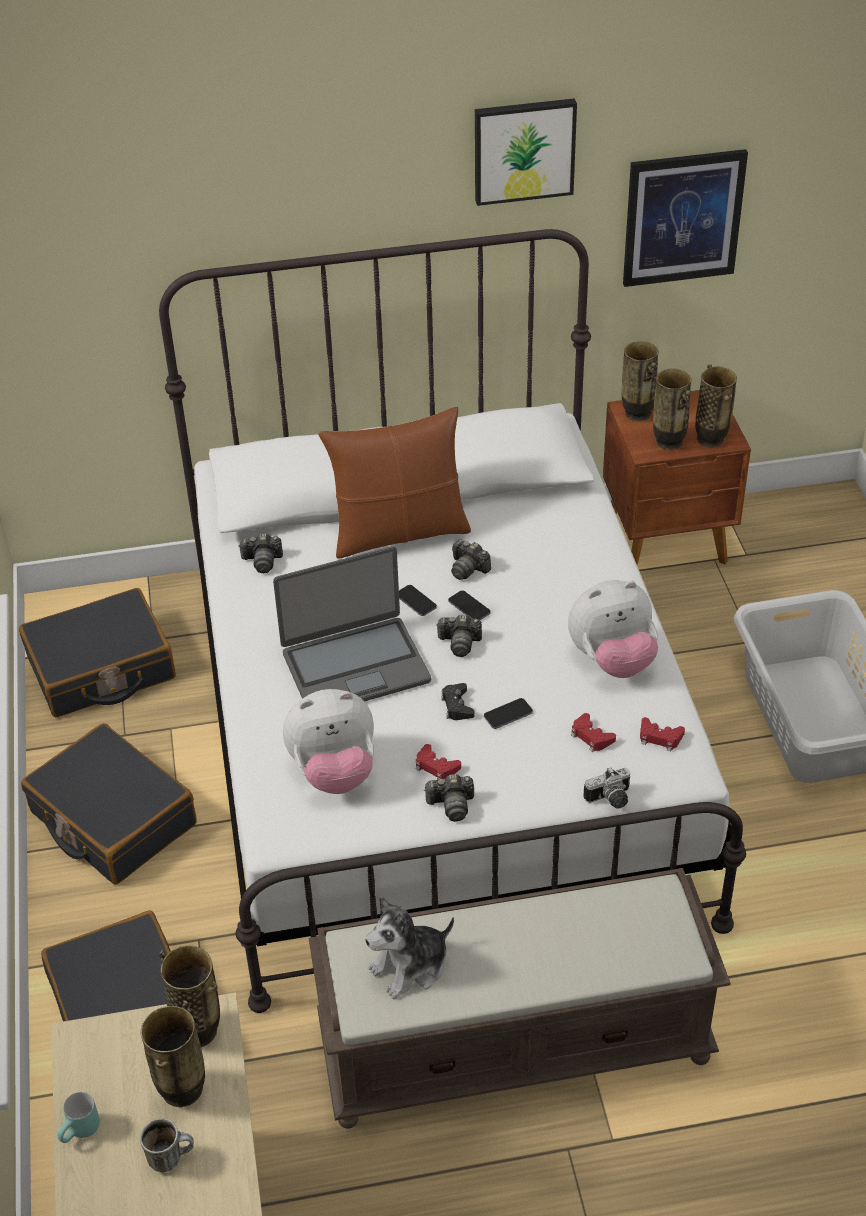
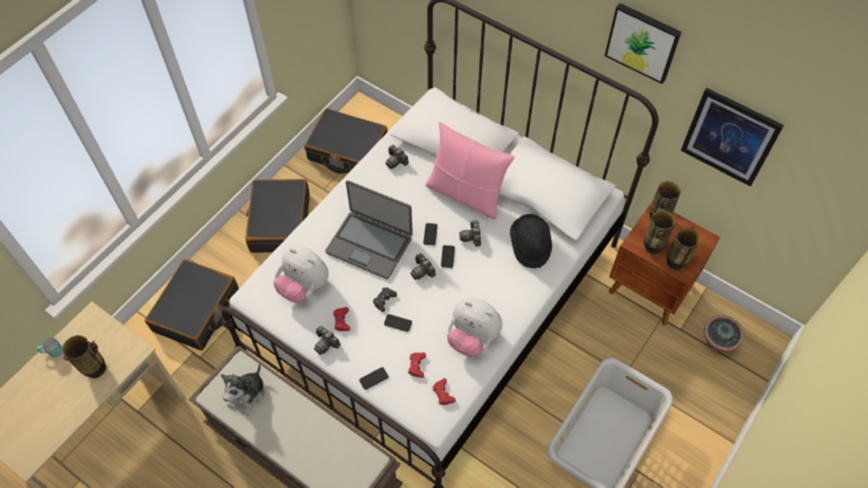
camera: 45 degrees right, 15 degrees up
(171, 1157) = (64, 391): mug -> none
(198, 1031) = (126, 351): vase -> none
(399, 533) = (466, 194): brown pillow -> pink pillow
(411, 967) = (248, 395): plush toy -> plush toy turned 75 degrees counterclockwise
(546, 529) = (530, 246): none -> black hat
(562, 790) = (374, 379): none -> phone
(610, 799) = (385, 402): camera -> none
(796, 538) = (717, 342): none -> potted plant

